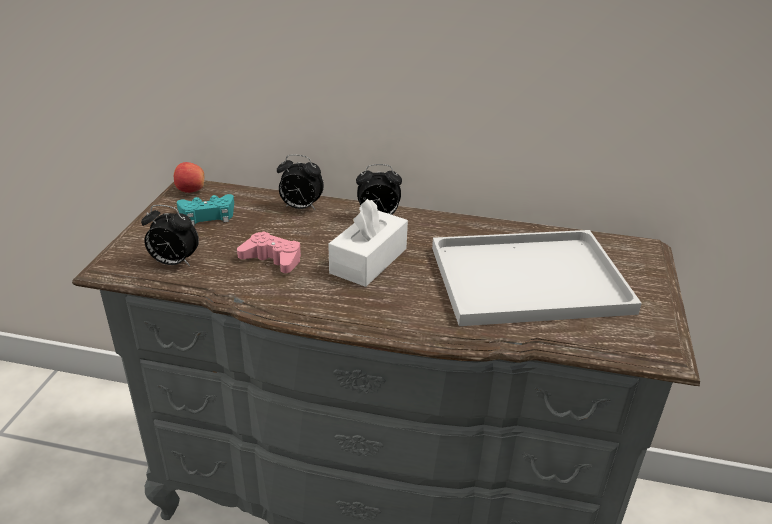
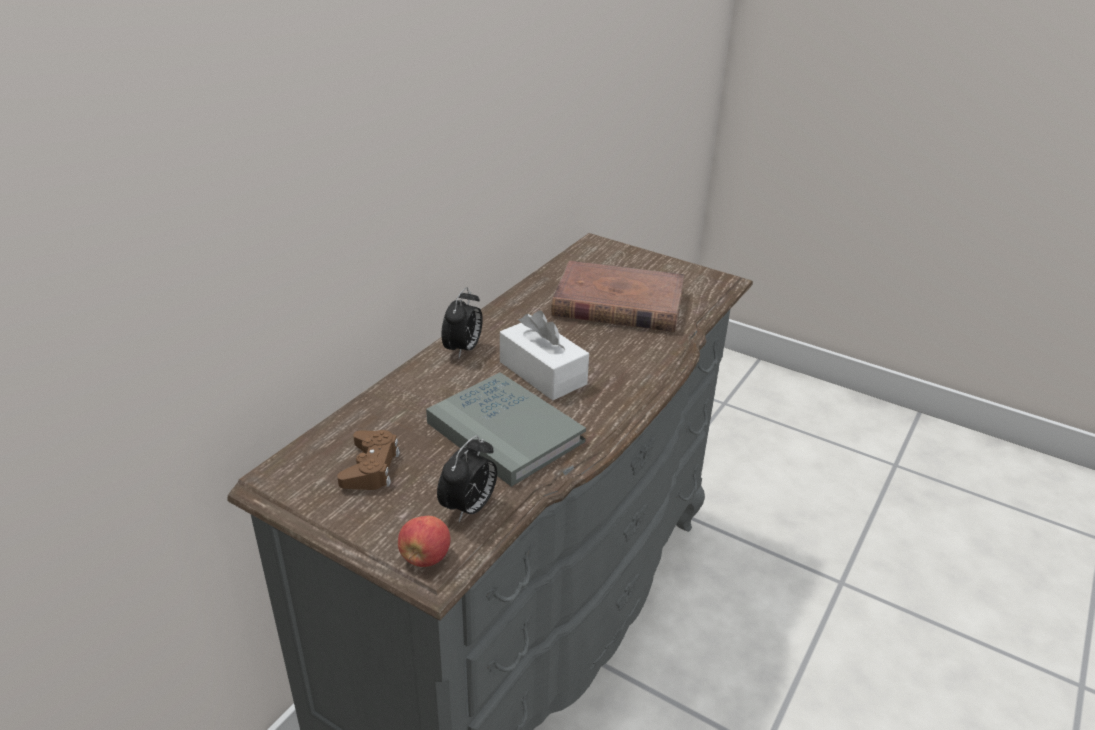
camera: 70 degrees left, 0 degrees up
(190, 190) = (289, 474): apple -> apple (425, 557)
(207, 215) = (371, 467): turquoise game controller -> brown game controller
(272, 259) = (505, 432): pink game controller -> grey book
(300, 207) = (405, 394): alarm clock -> none
(525, 280) = (617, 303): white tray -> brown book

